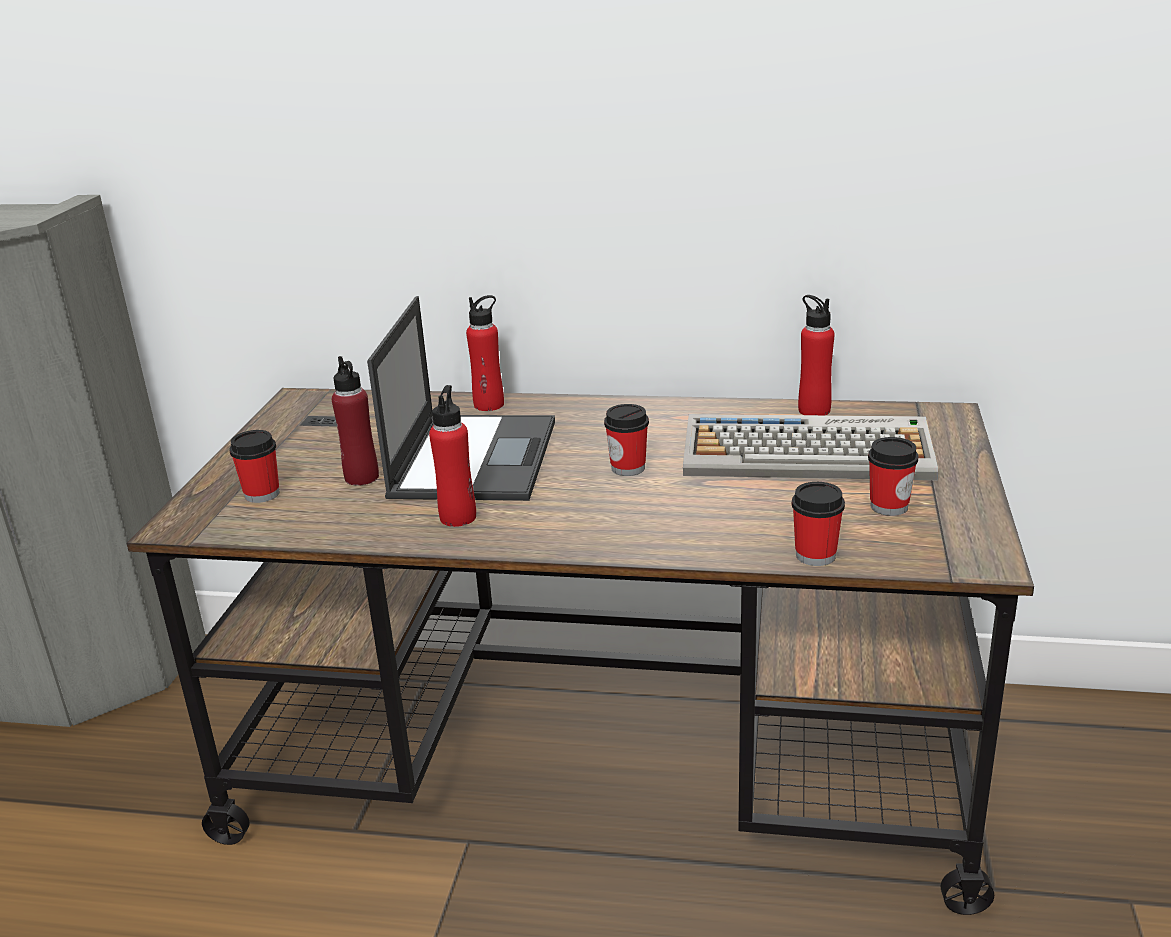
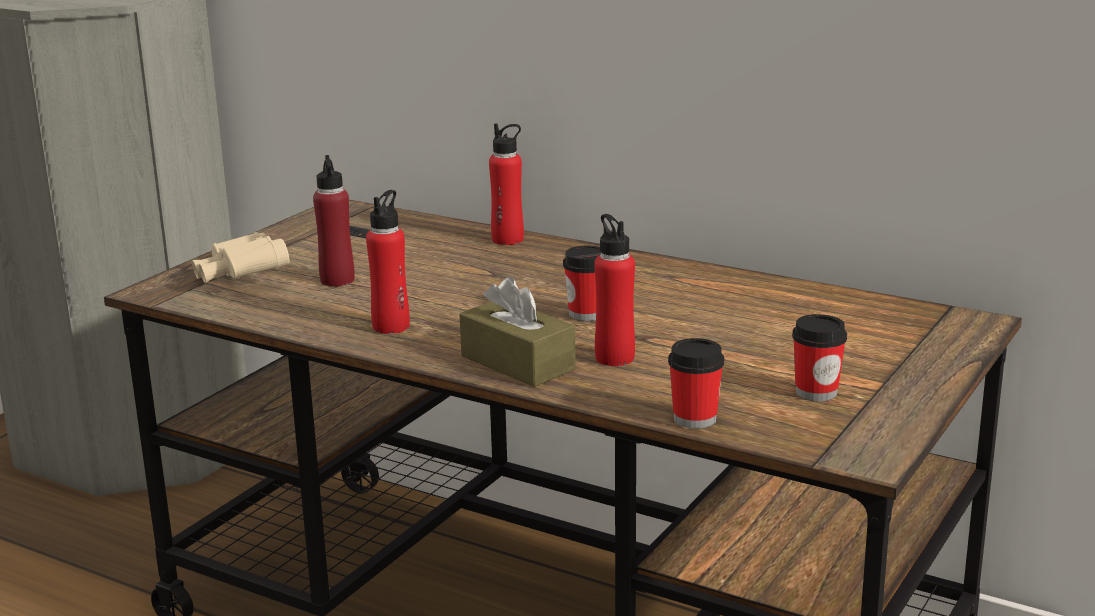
camera: 20 degrees right, 5 degrees down
(262, 494) = (242, 279): cup -> beige binoculars
(474, 457) = (452, 281): laptop -> none
(610, 531) = (517, 362): none -> brown tissue box
(808, 452) = (783, 331): keyboard -> none
(814, 410) = (829, 295): red bottle -> red bottle (614, 357)

